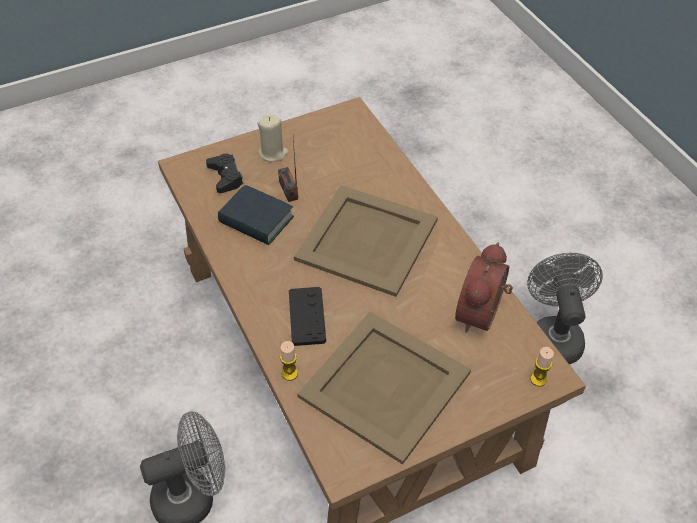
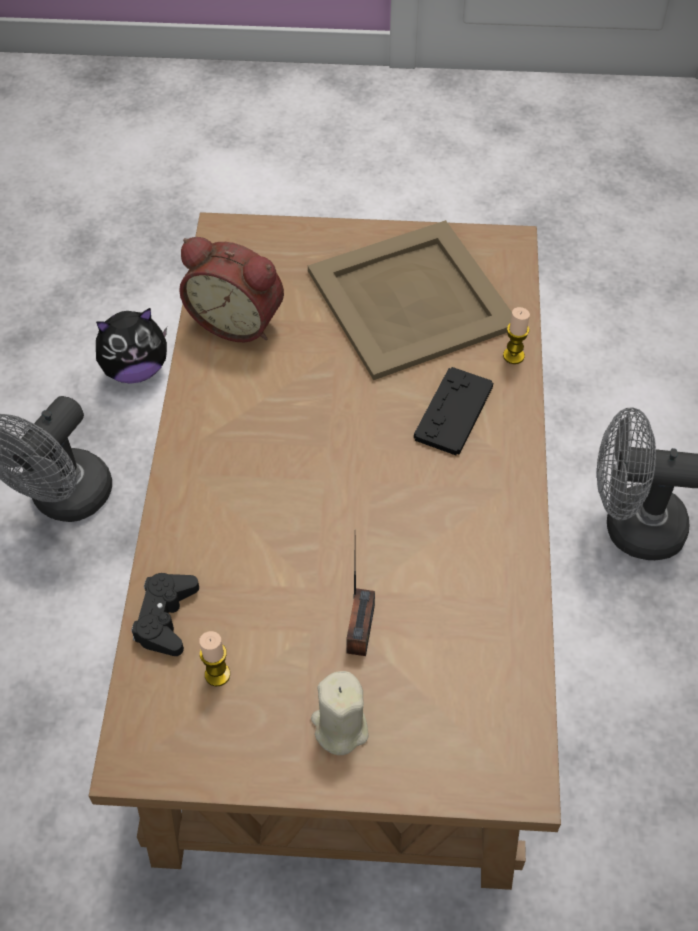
camera: 150 degrees left, 5 degrees up
(226, 177) = (451, 713): black game controller -> black game controller (166, 618)
(256, 220) = (443, 594): book -> none
(368, 239) = (298, 482): beige tray -> none
(482, 315) = (238, 320): alarm clock -> alarm clock turned 60 degrees clockwise
(538, 379) = (242, 235): candle -> candle (217, 674)
(601, 442) = (135, 369): none -> plush toy

